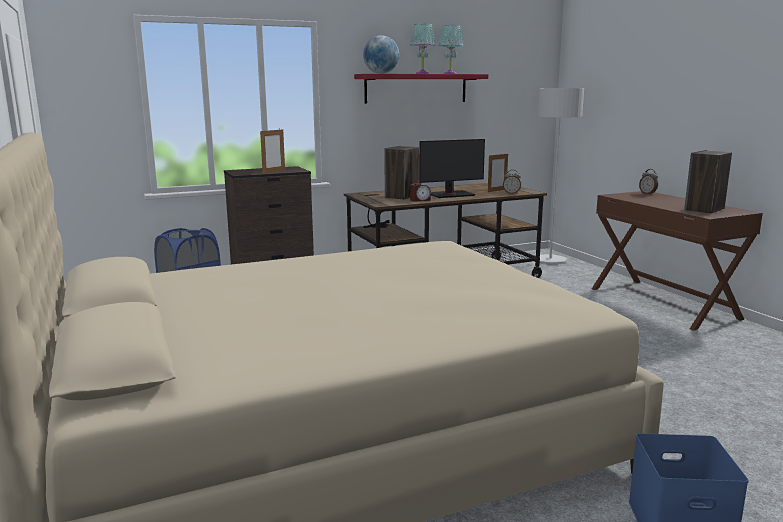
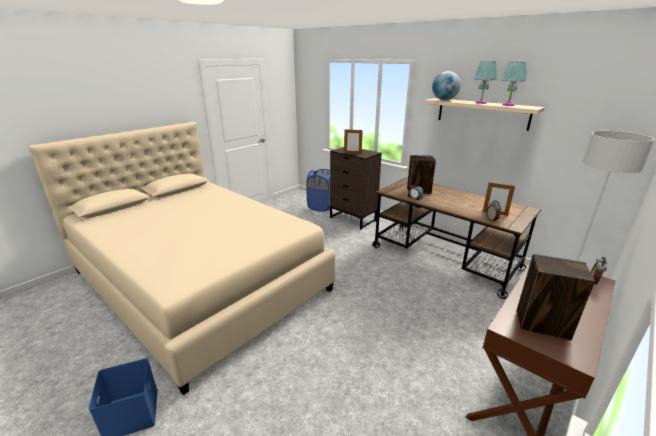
camera: 65 degrees right, 10 degrees up
(416, 88) = (482, 113): red shelf -> beige shelf
(450, 194) = (449, 202): monitor -> none

